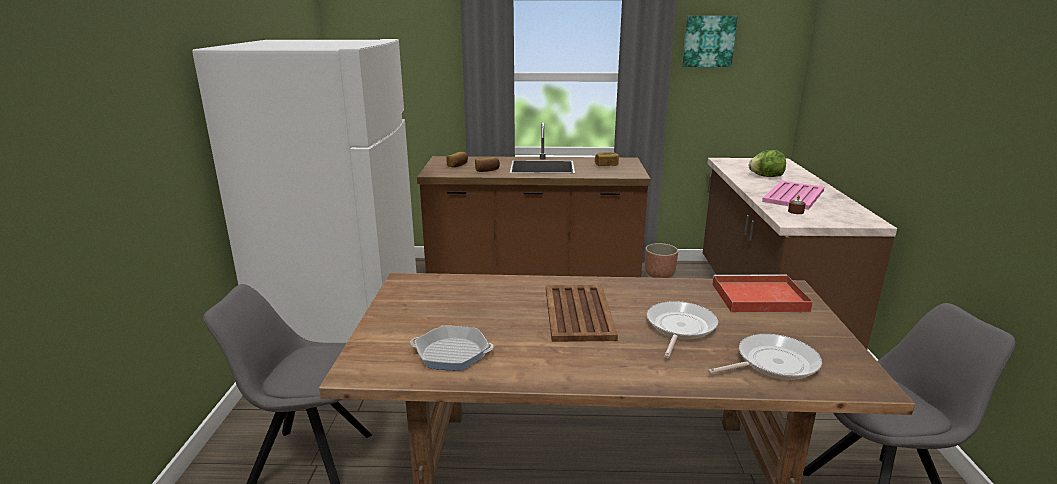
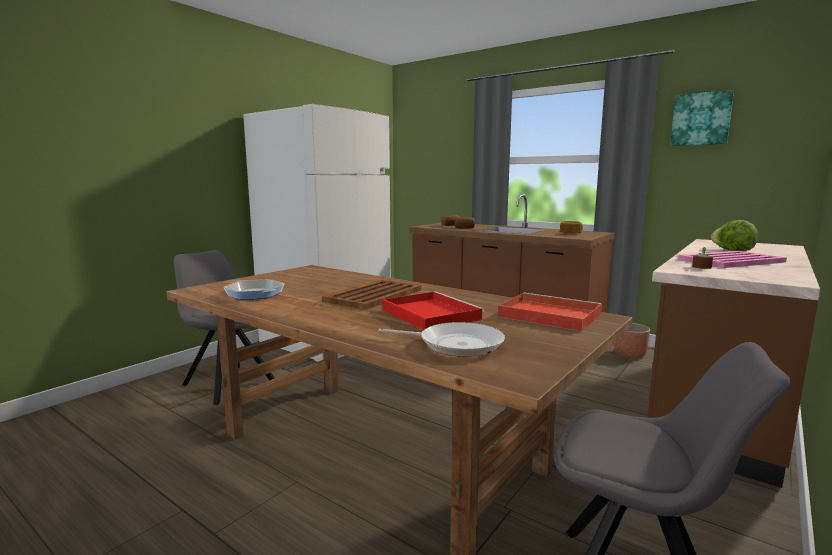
camera: 35 degrees right, 10 degrees down
(679, 328) = (429, 314): frying pan -> red tray

